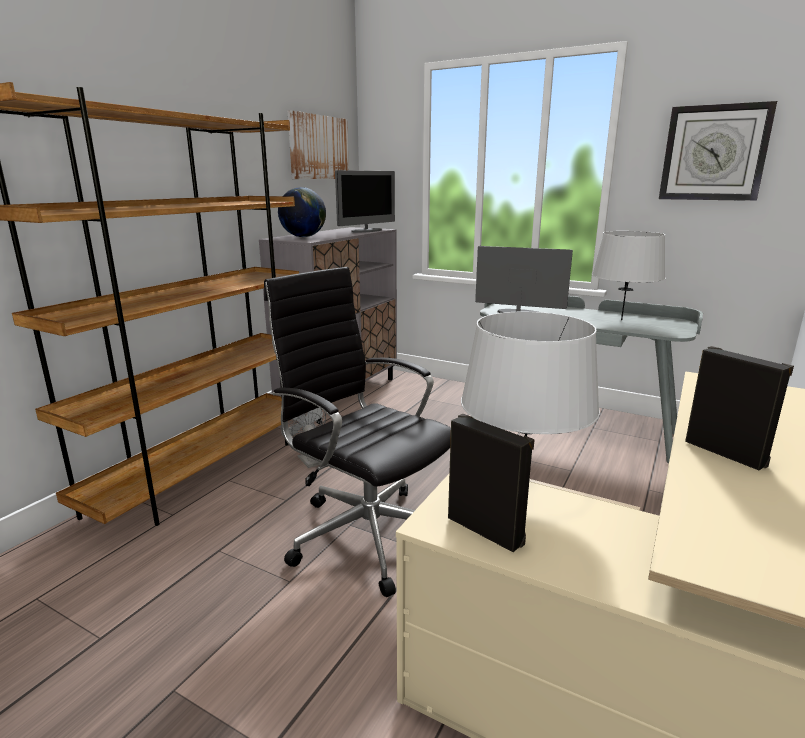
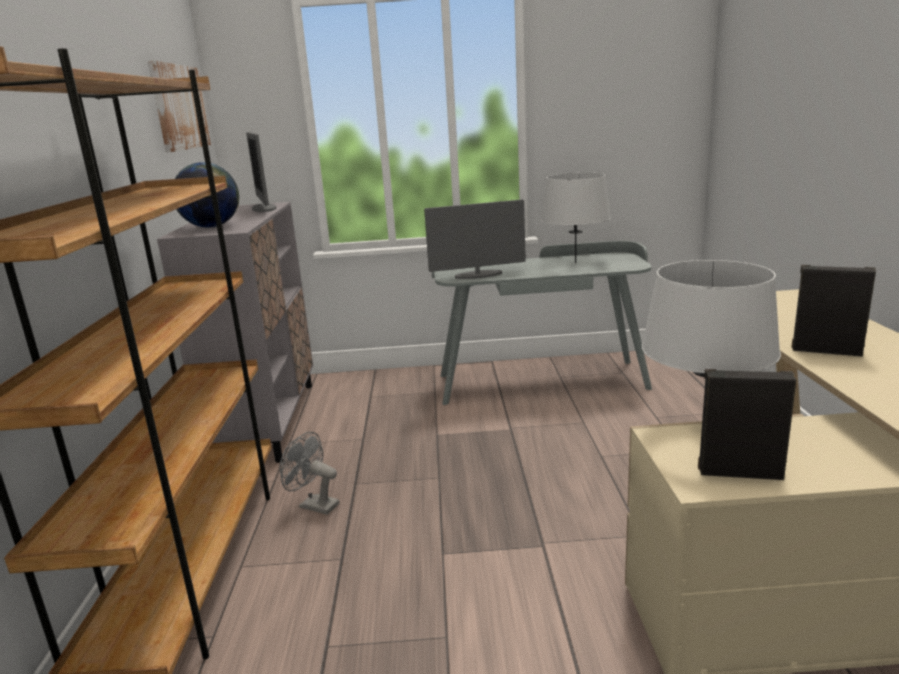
camera: 30 degrees left, 0 degrees up
(366, 532) = (468, 553): black office chair -> none
(367, 231) = (264, 208): monitor -> monitor turned 150 degrees clockwise
(714, 153) = (615, 93): wall clock -> none

